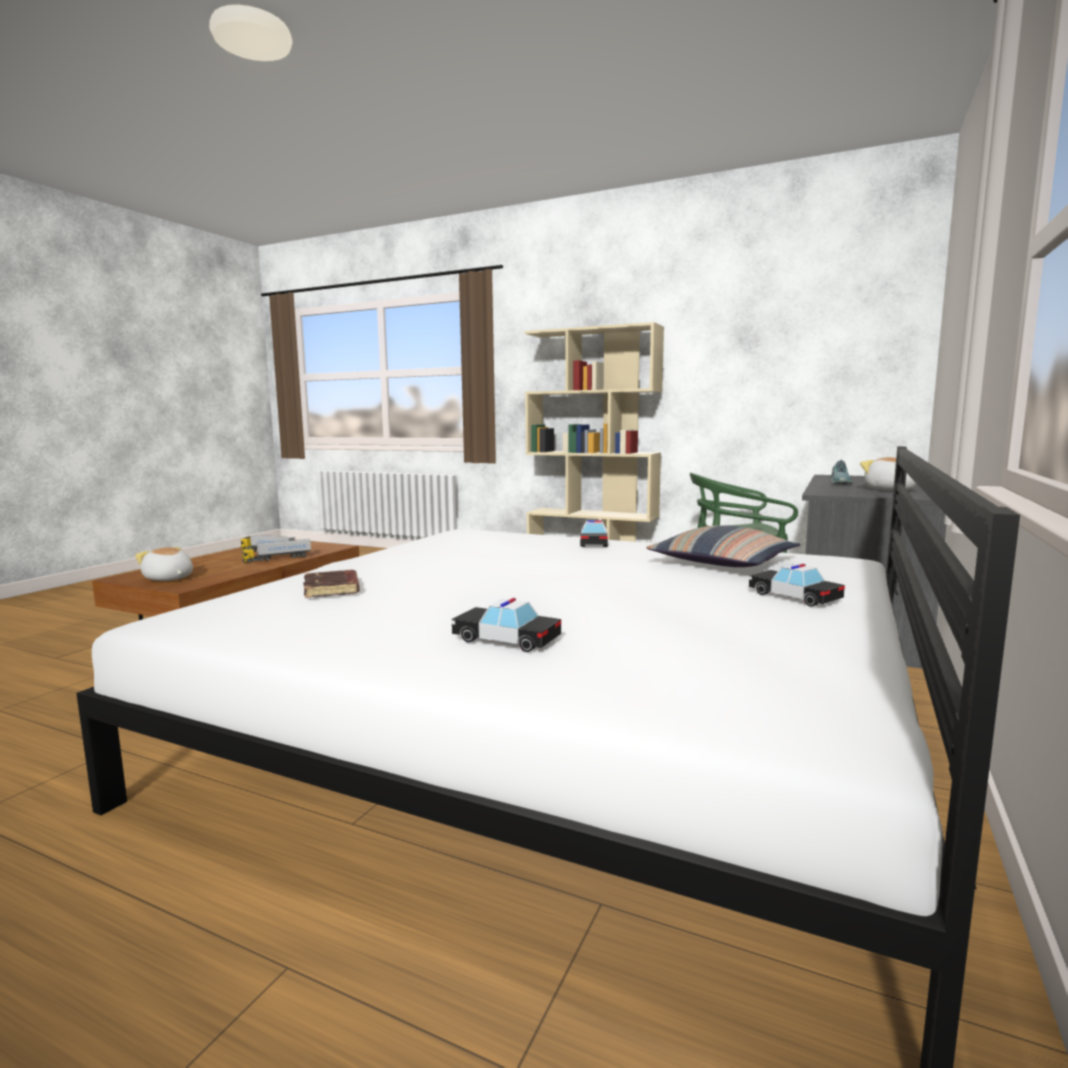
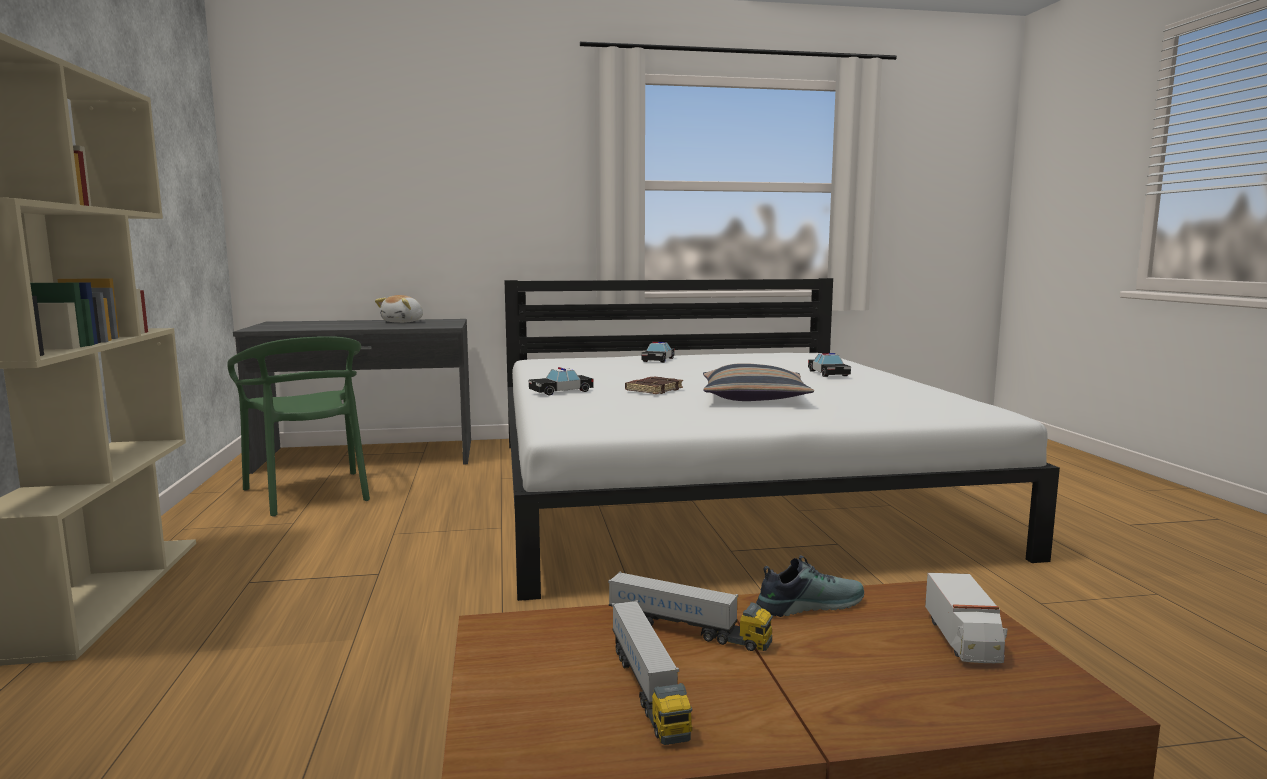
camera: 125 degrees left, 0 degrees up
(168, 579) = (963, 639): plush toy -> toy truck
(333, 589) = (855, 406): brown book -> brown book (653, 390)
(722, 563) = (593, 369): pillow -> pillow (754, 398)
(841, 483) = (351, 326): shoe -> shoe (808, 604)

